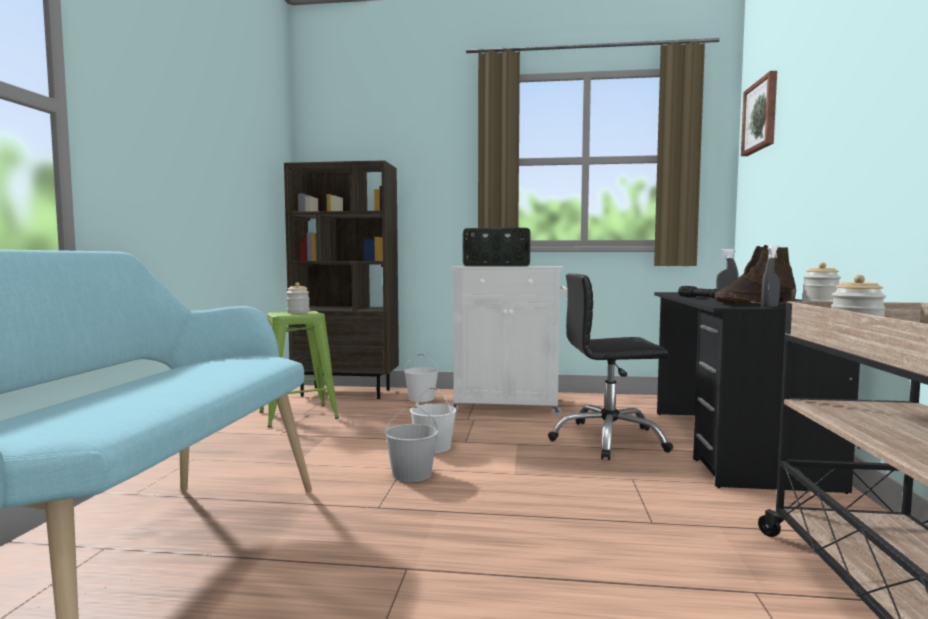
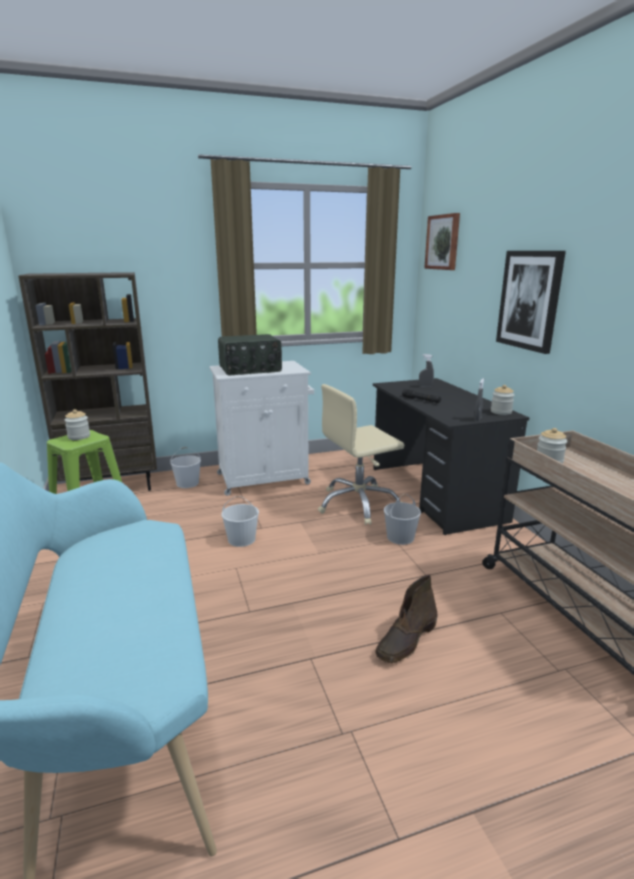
camera: 25 degrees left, 15 degrees up
(412, 474) = (248, 571): white bucket -> white bucket (400, 537)
(609, 440) = (358, 504): black office chair -> beige office chair
(754, 303) = (463, 412): brown boot -> brown boot (406, 640)
(860, 138) = (529, 300): none -> picture

